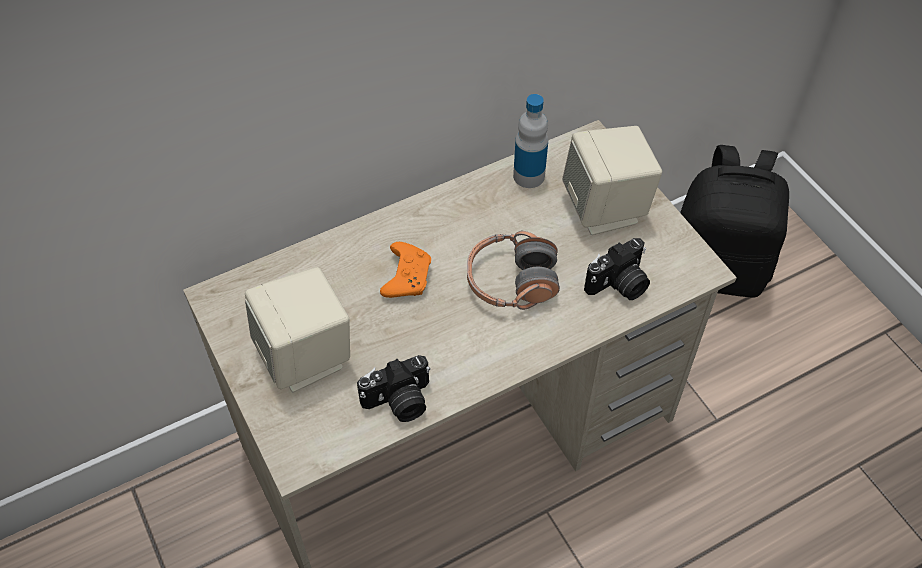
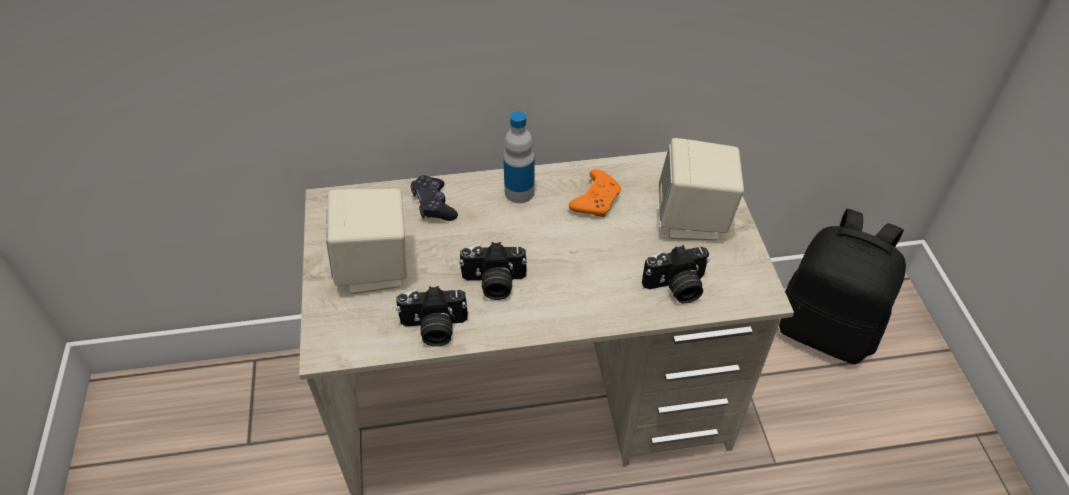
camera: 20 degrees right, 5 degrees down
(334, 267) = (434, 205): none -> black game controller
(406, 276) = (490, 228): orange game controller -> orange game controller (596, 200)
(438, 335) = (494, 283): none -> camera
(511, 281) = (579, 257): headphones -> none
(529, 176) = (635, 175): bottle -> bottle (519, 192)

